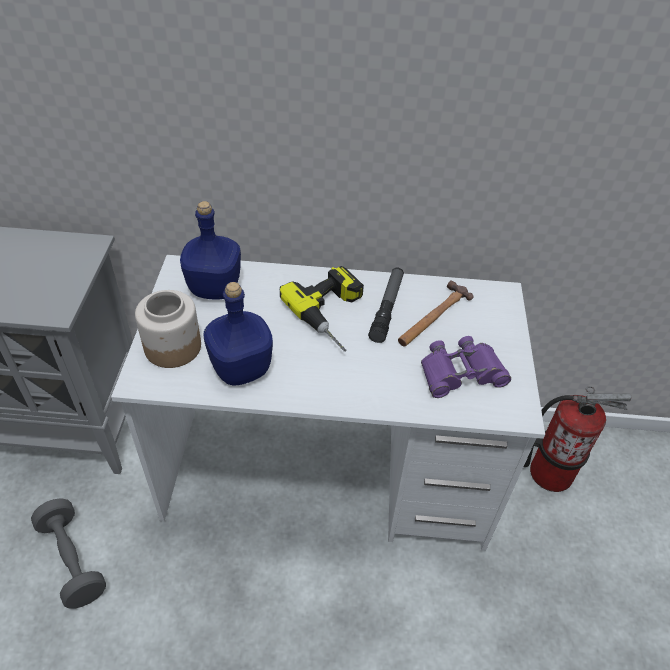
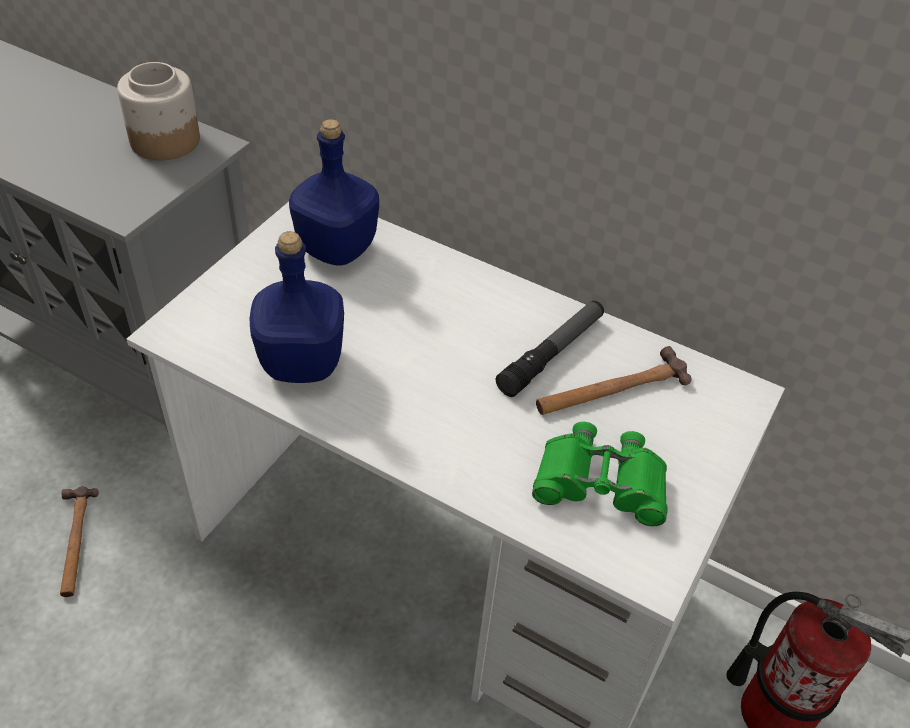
camera: 25 degrees right, 0 degrees up
(72, 560) = (74, 542): grey dumbbell -> hammer
(172, 347) = (235, 305): jar -> jar (164, 141)
(335, 314) = (473, 337): power drill -> none
(460, 373) = (600, 482): purple binoculars -> green binoculars

